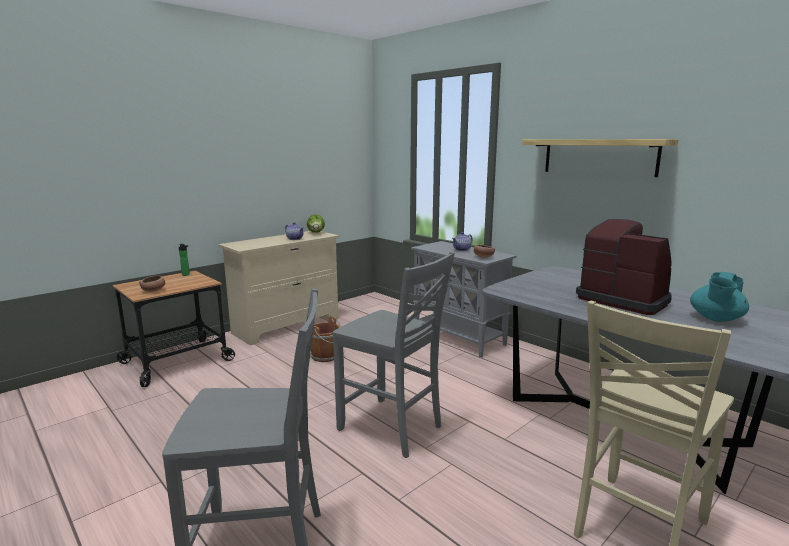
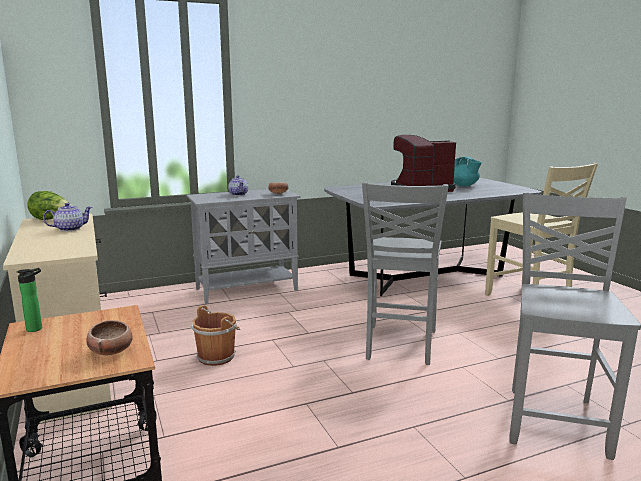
camera: 70 degrees left, 0 degrees up
(392, 428) = (399, 345): grey chair -> grey chair turned 135 degrees clockwise
(599, 156) = (331, 91): shelf -> none

